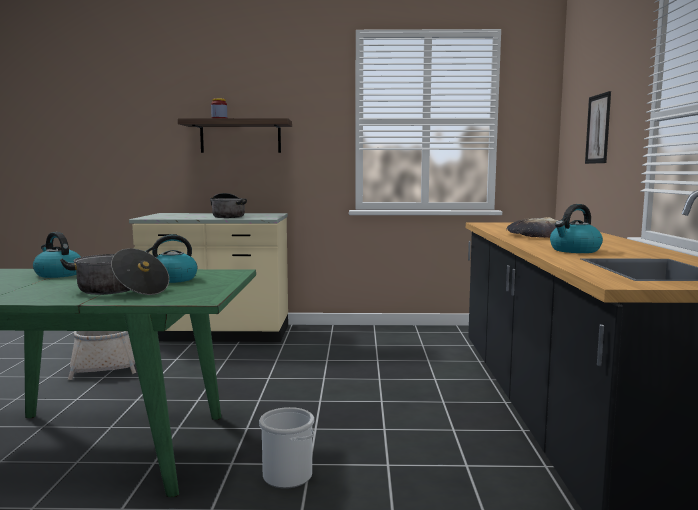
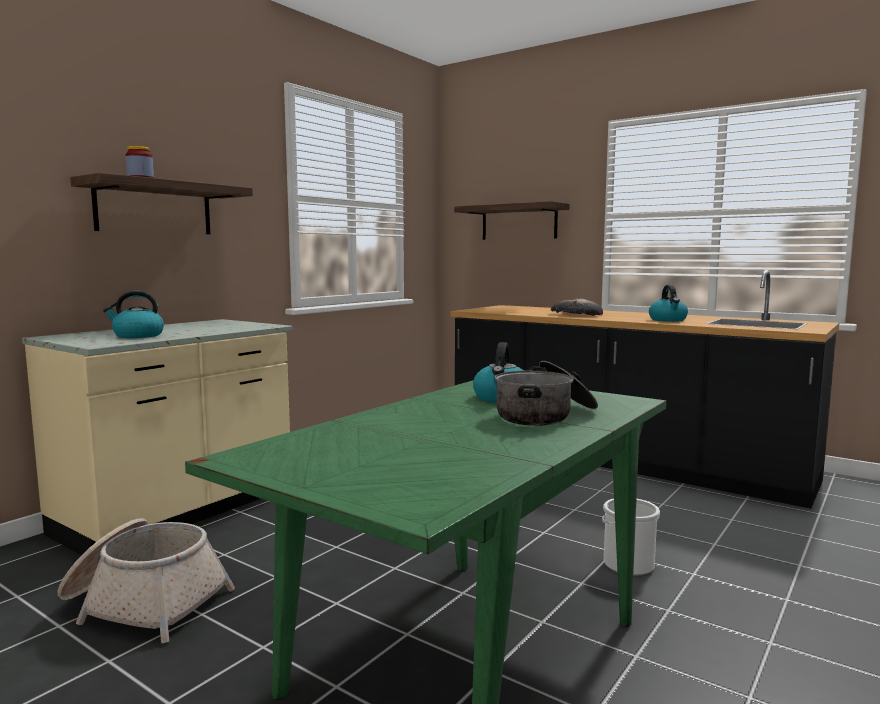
camera: 55 degrees left, 0 degrees up
(58, 274) = (371, 427): kettle -> kettle (137, 336)
(228, 216) = (198, 329): cooking pot -> none
(598, 129) = (519, 222): picture -> shelf

